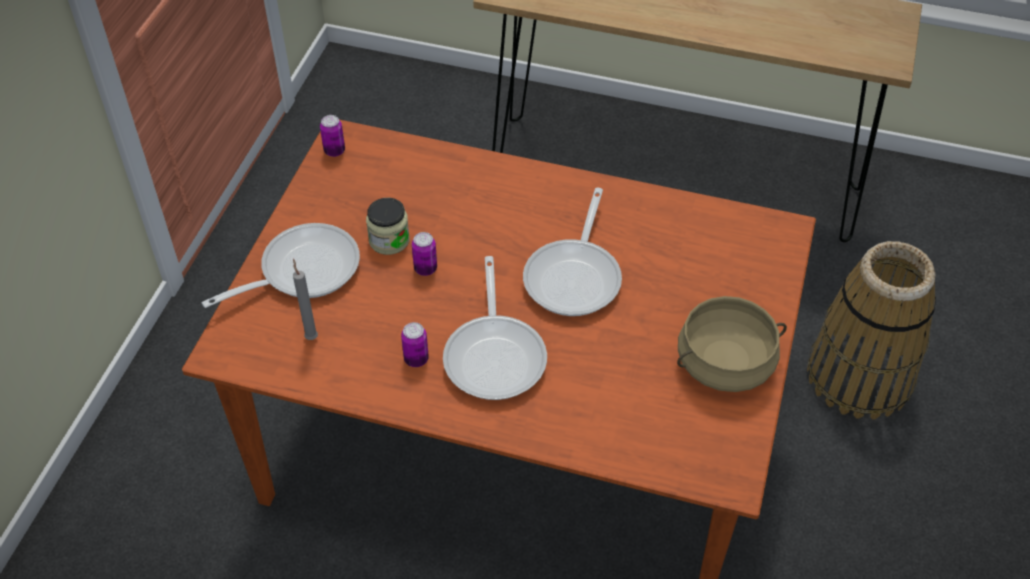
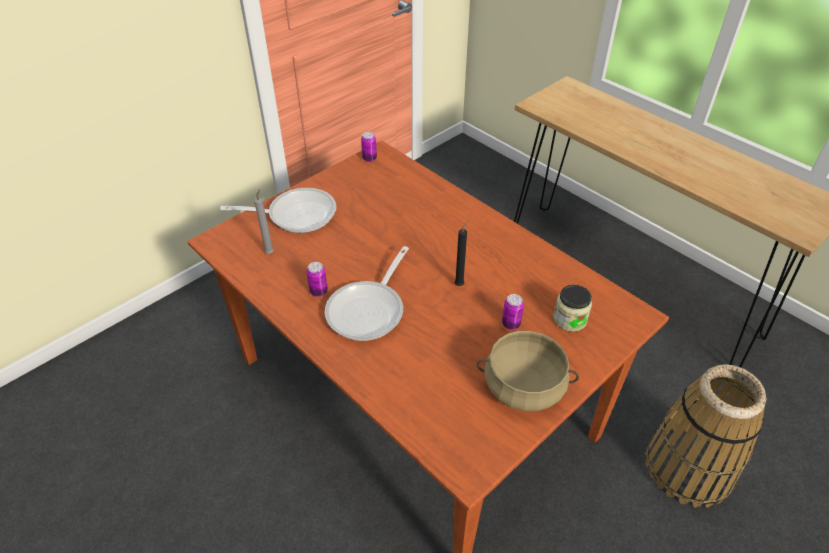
camera: 30 degrees right, 5 degrees down
(389, 240) = (360, 217): jar -> jar (569, 319)
(425, 269) = (368, 242): can -> can (510, 324)
(575, 276) = (460, 284): frying pan -> black candle

